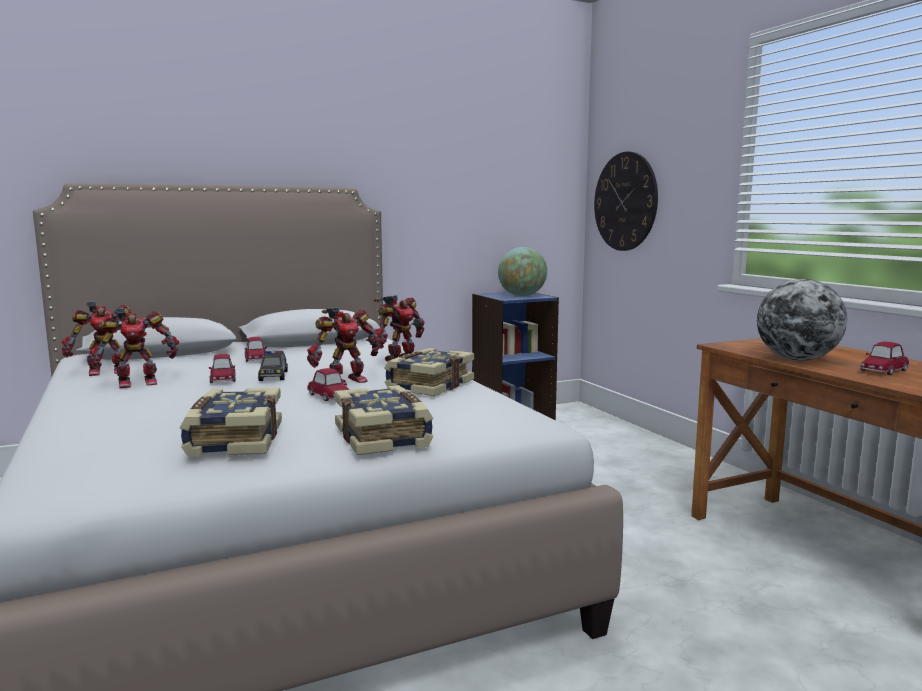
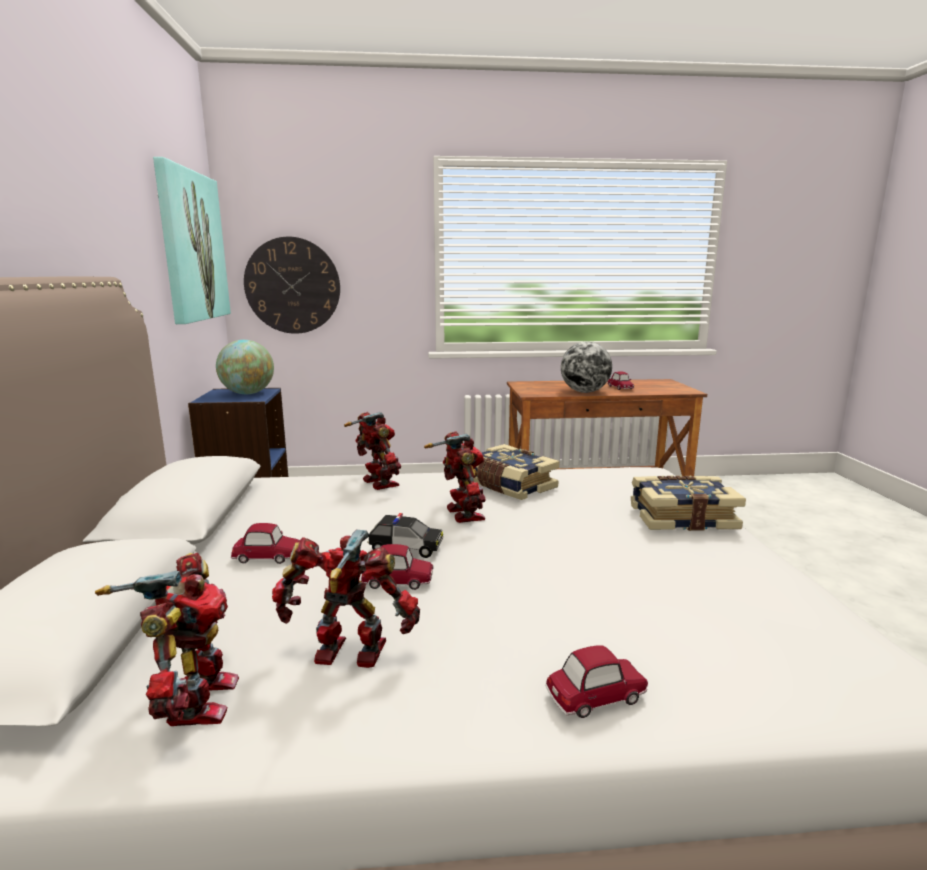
camera: 70 degrees left, 5 degrees up
(137, 383) = (349, 656): toy robot -> toy robot turned 75 degrees counterclockwise
(233, 440) = (704, 576): book -> none
(329, 396) = (528, 526): toy car -> toy car (596, 695)
(524, 167) = (192, 246): none -> picture

